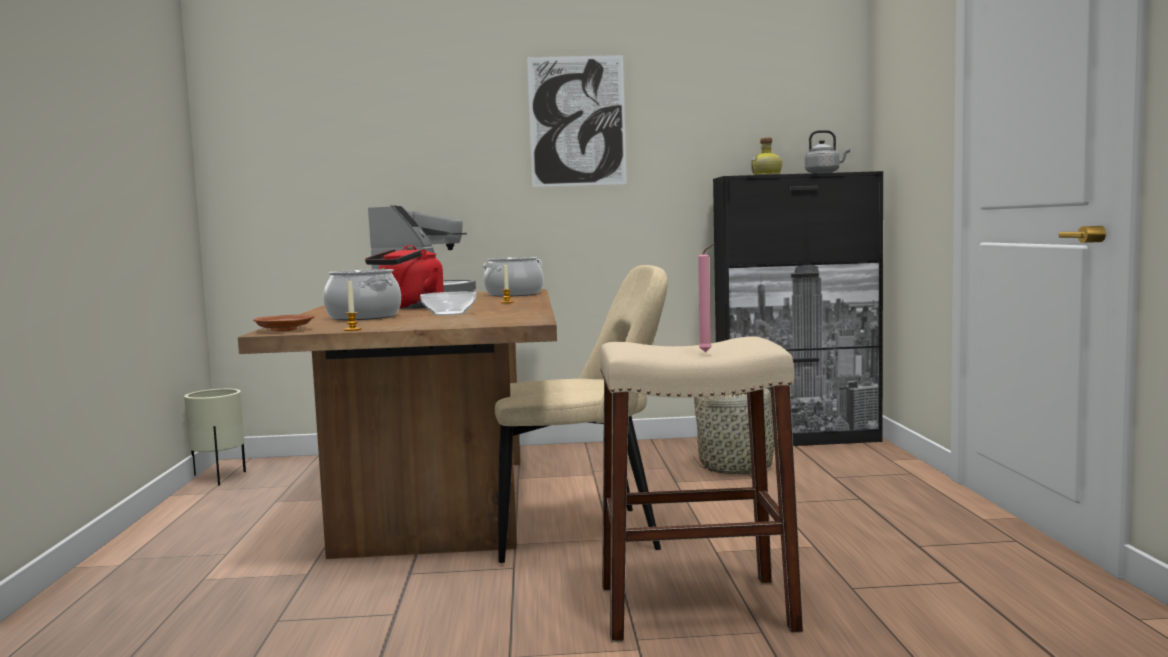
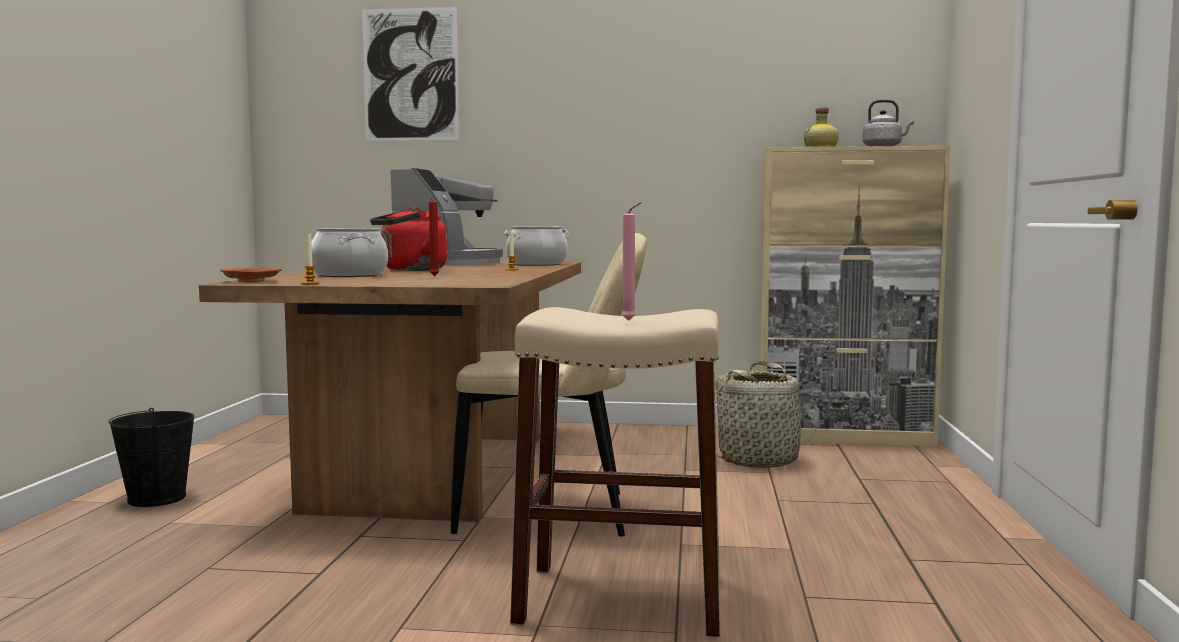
camera: 10 degrees right, 0 degrees up
(170, 556) = (157, 498): none -> black bucket
(219, 478) = (250, 431): beige planter -> none
(449, 313) = (433, 276): bowl -> red candle
(577, 121) = (621, 88): picture -> picture (410, 74)
(799, 439) = (845, 437): black cabinet -> beige cabinet

